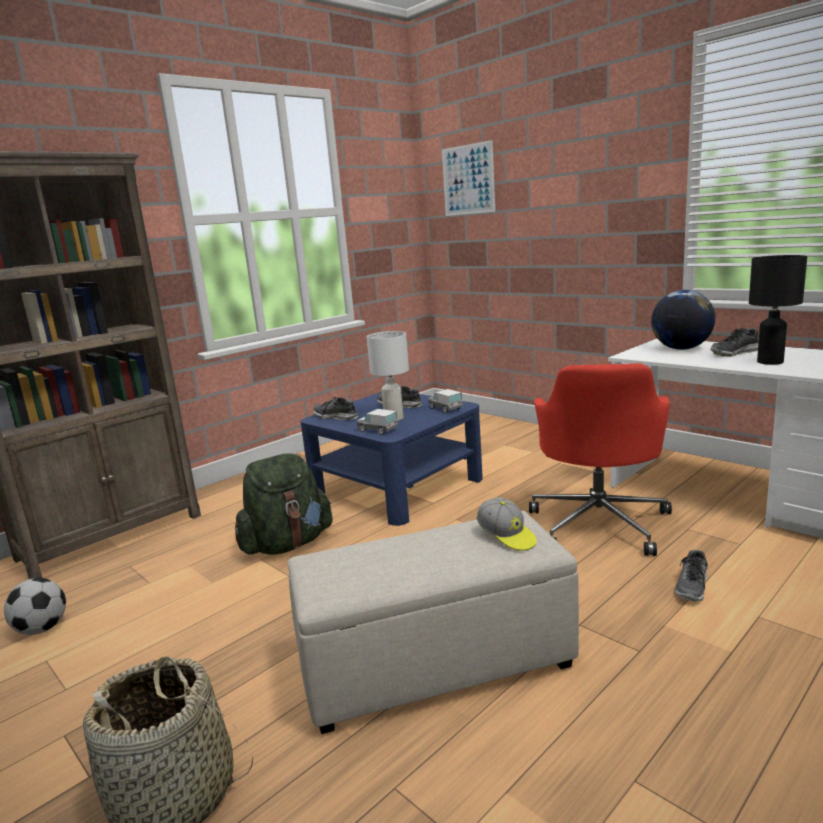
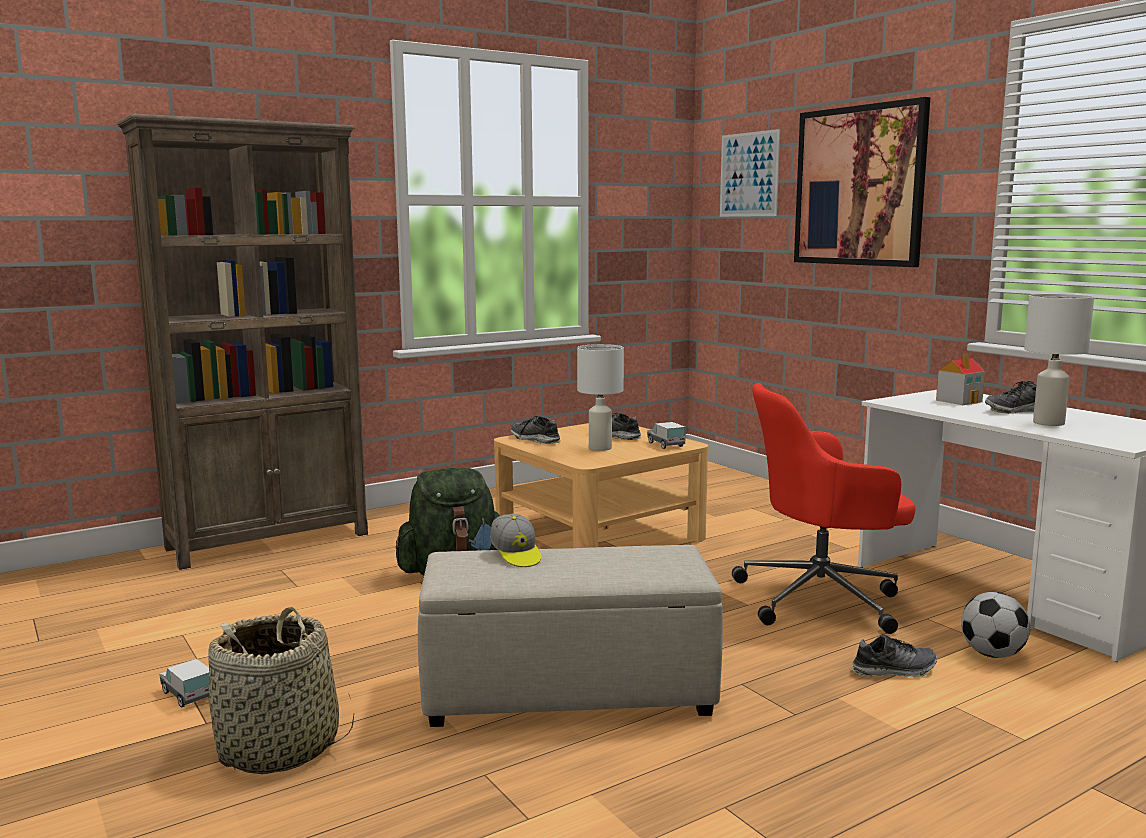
camera: 10 degrees right, 5 degrees down
(41, 629) = (182, 609): football -> football (991, 654)
(377, 430) = (575, 456): toy truck -> toy truck (188, 695)
(396, 486) = (599, 534): blue coffee table -> beige coffee table
(507, 536) = (658, 561): cap -> cap (516, 555)
(565, 181) = (859, 186): none -> picture
(599, 523) = (822, 599): red office chair -> red office chair turned 60 degrees clockwise
(681, 349) = (959, 401): globe -> toy house
(692, 587) = (894, 670): shoe -> shoe turned 135 degrees counterclockwise
(769, 362) = (1047, 423): black table lamp -> white table lamp

